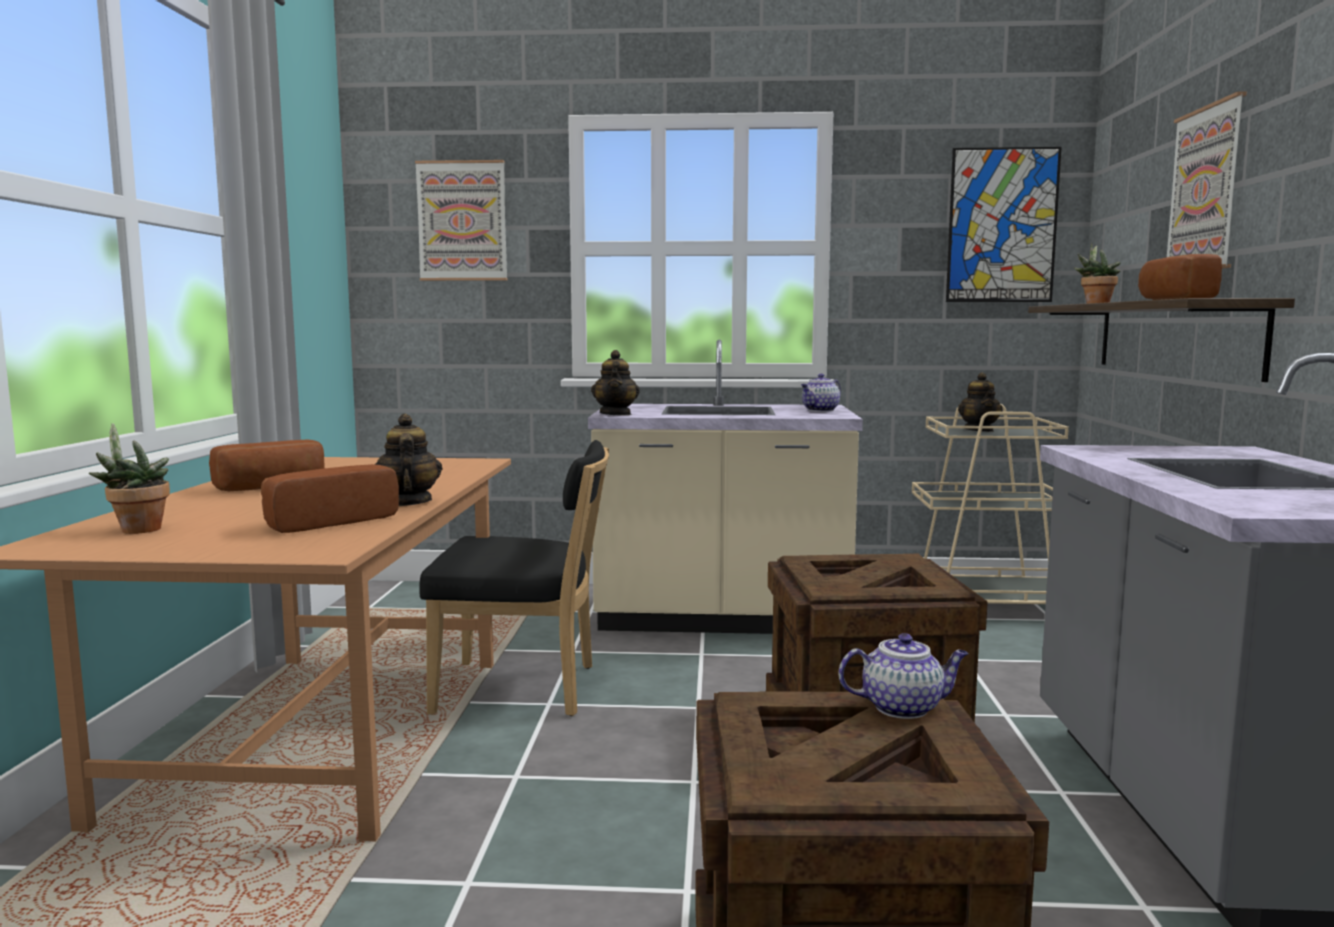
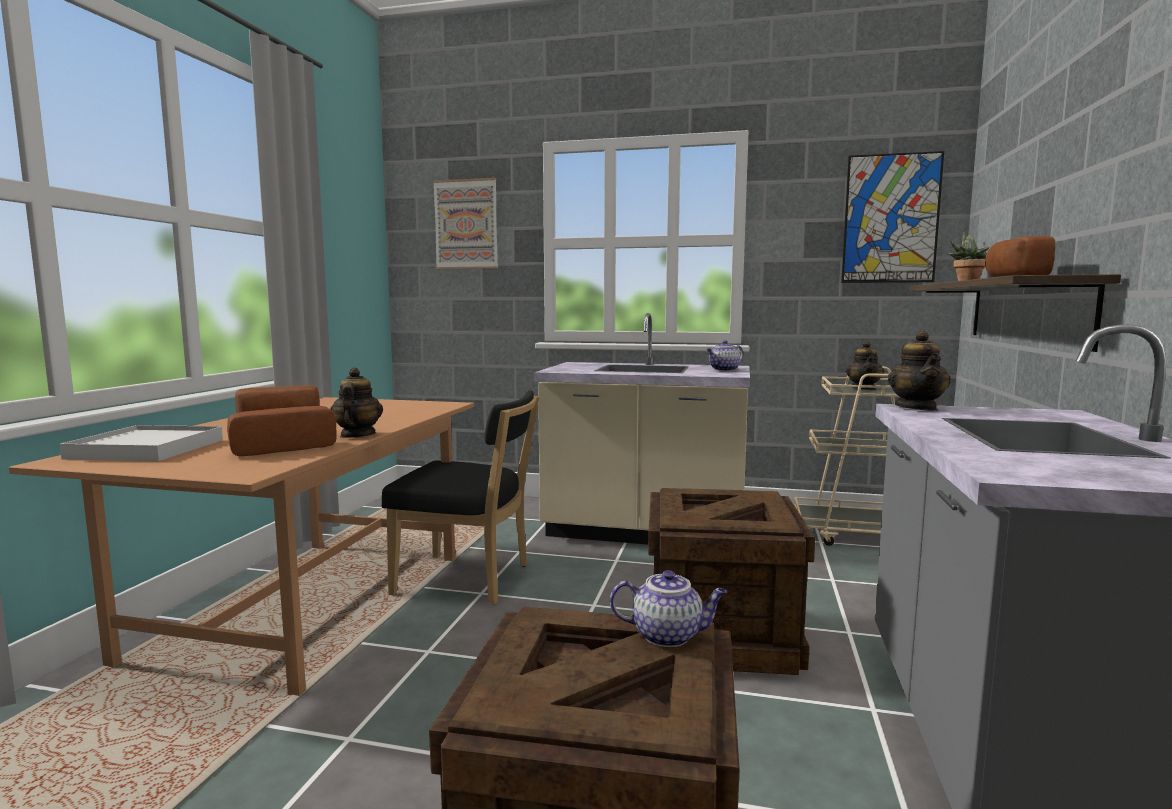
camera: 10 degrees right, 0 degrees up
(136, 529) = (147, 449): potted plant -> white tray
(616, 414) = (558, 370): teapot -> teapot (916, 408)
(1205, 189) = (1053, 180): picture -> none

